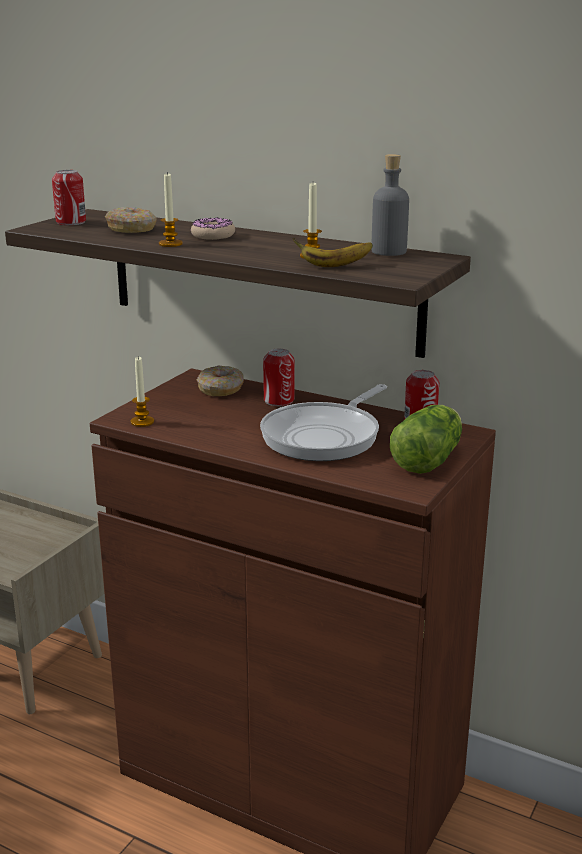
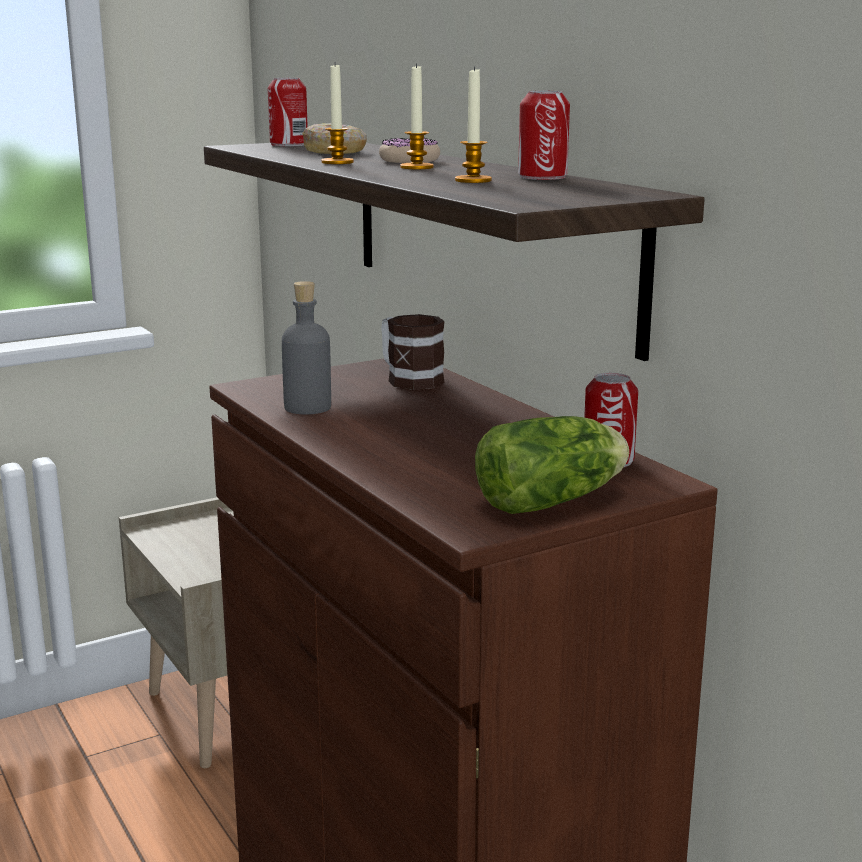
camera: 30 degrees right, 5 degrees down
(142, 422) = (263, 394): candle -> candle (416, 167)
(221, 389) = (408, 379): donut -> mug
(279, 400) = (460, 401): can -> can (542, 177)
(325, 436) = (453, 448): frying pan -> none
(334, 266) = (473, 188): banana -> none
(389, 251) = (592, 184): grey bottle -> grey bottle (307, 407)

